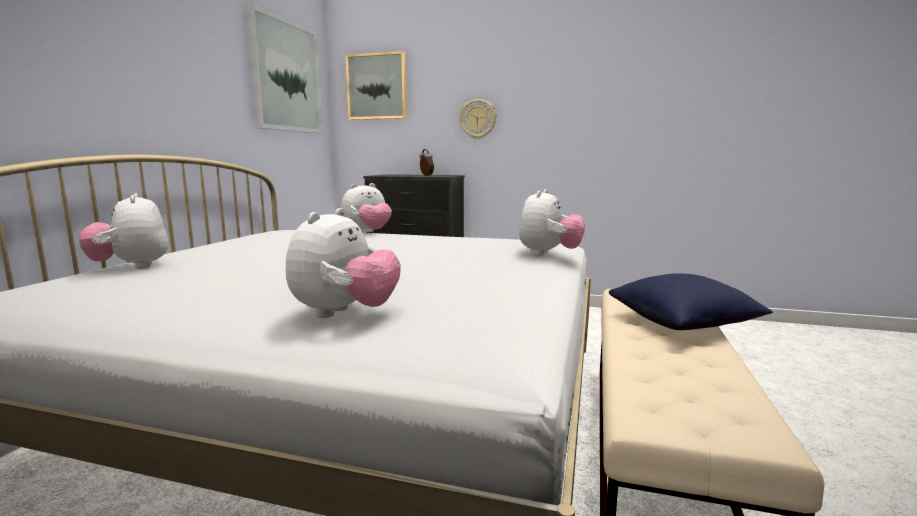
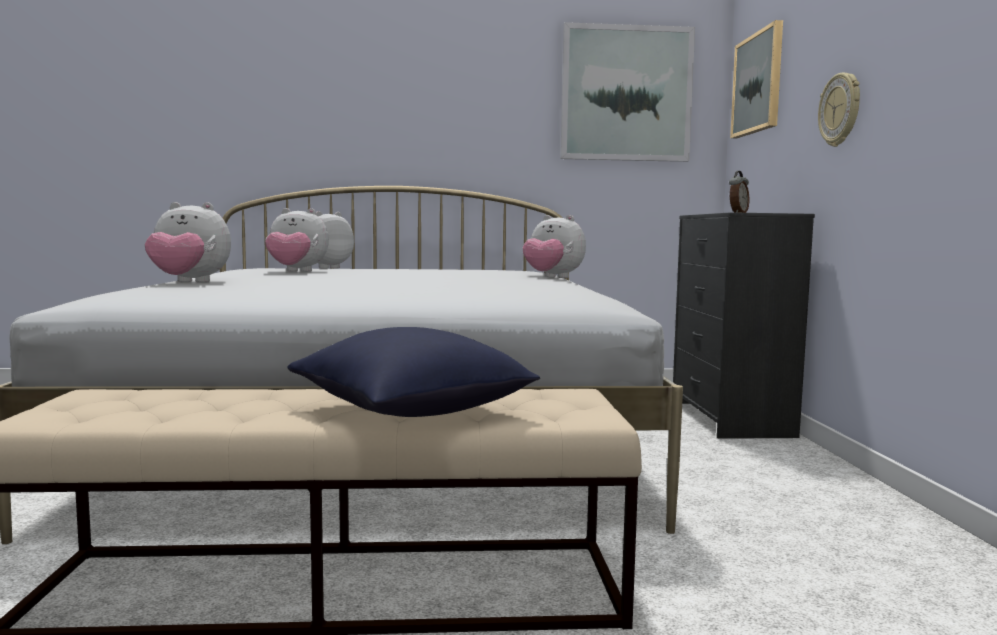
camera: 70 degrees right, 5 degrees down
(549, 254) = (476, 297): plush toy -> plush toy (296, 271)

